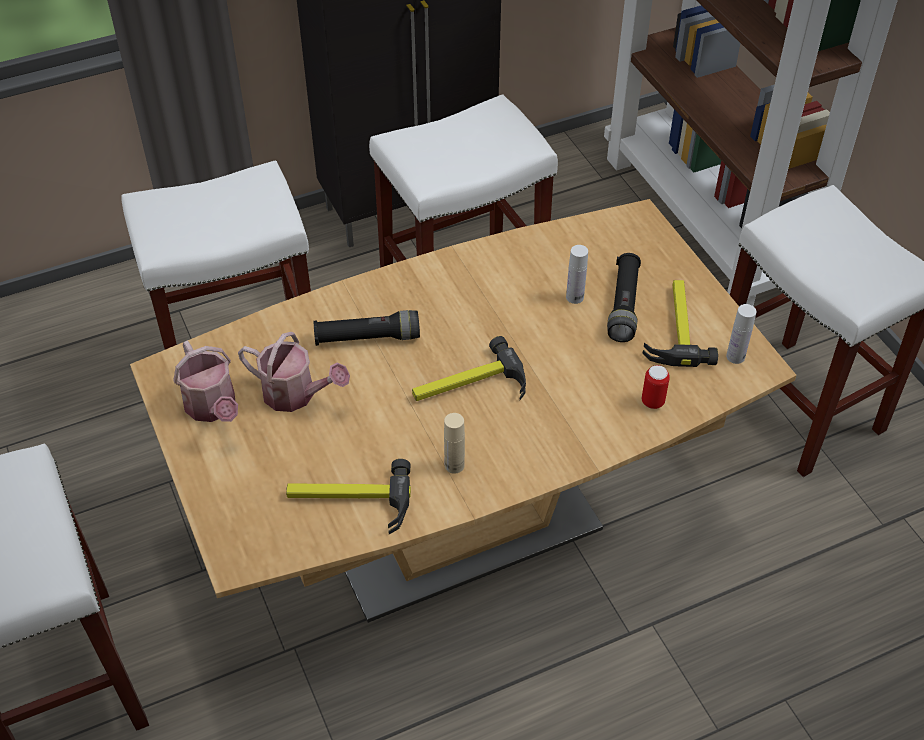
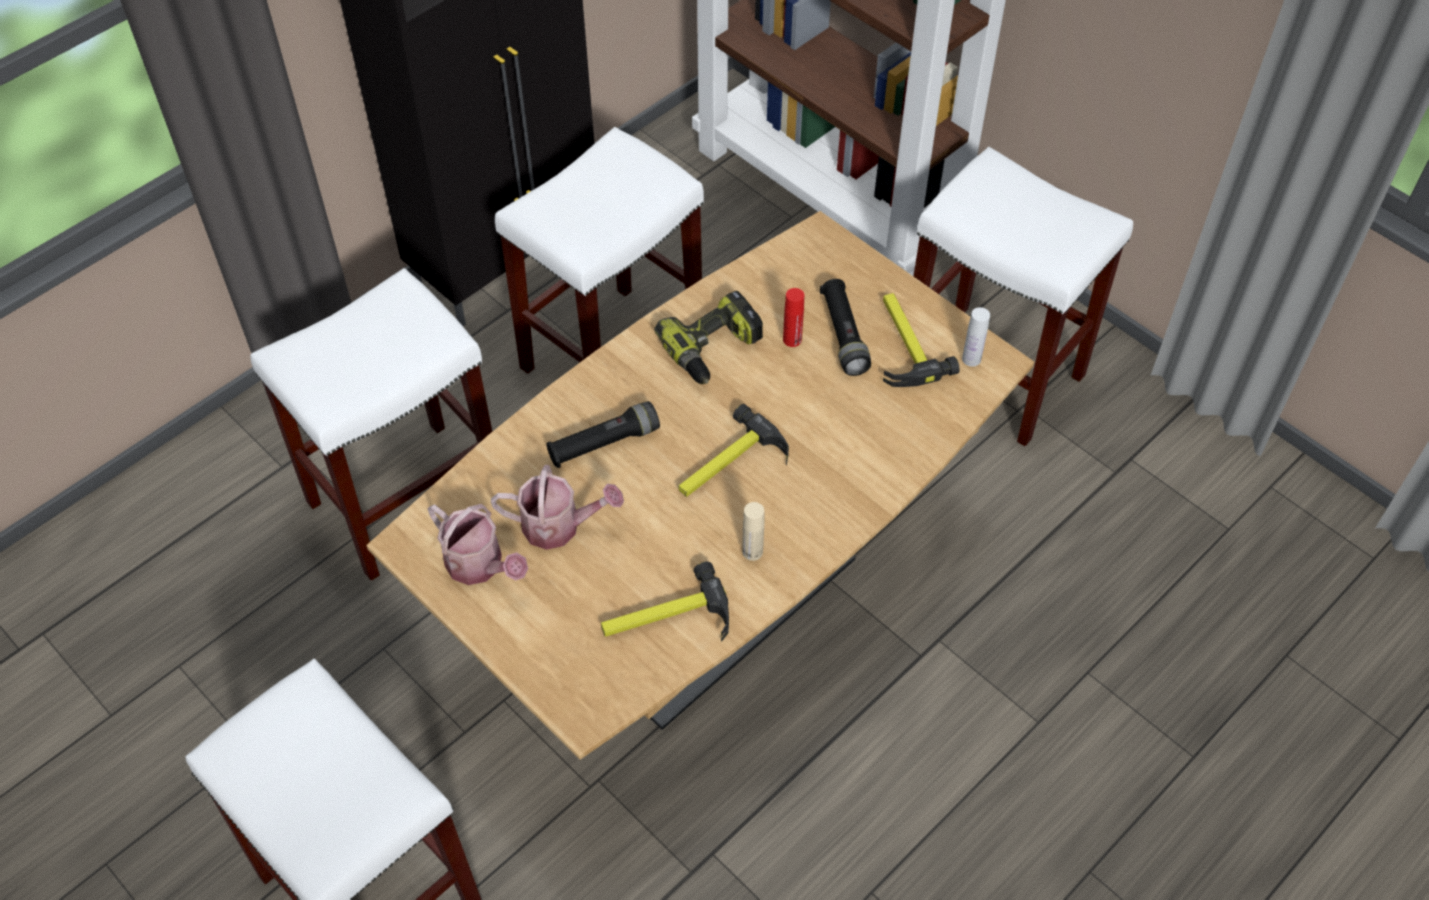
camera: 20 degrees left, 5 degrees up
(501, 287) = (714, 349): none -> power drill
(574, 297) = (792, 340): white bottle -> red bottle
(652, 402) = (913, 429): can -> none

